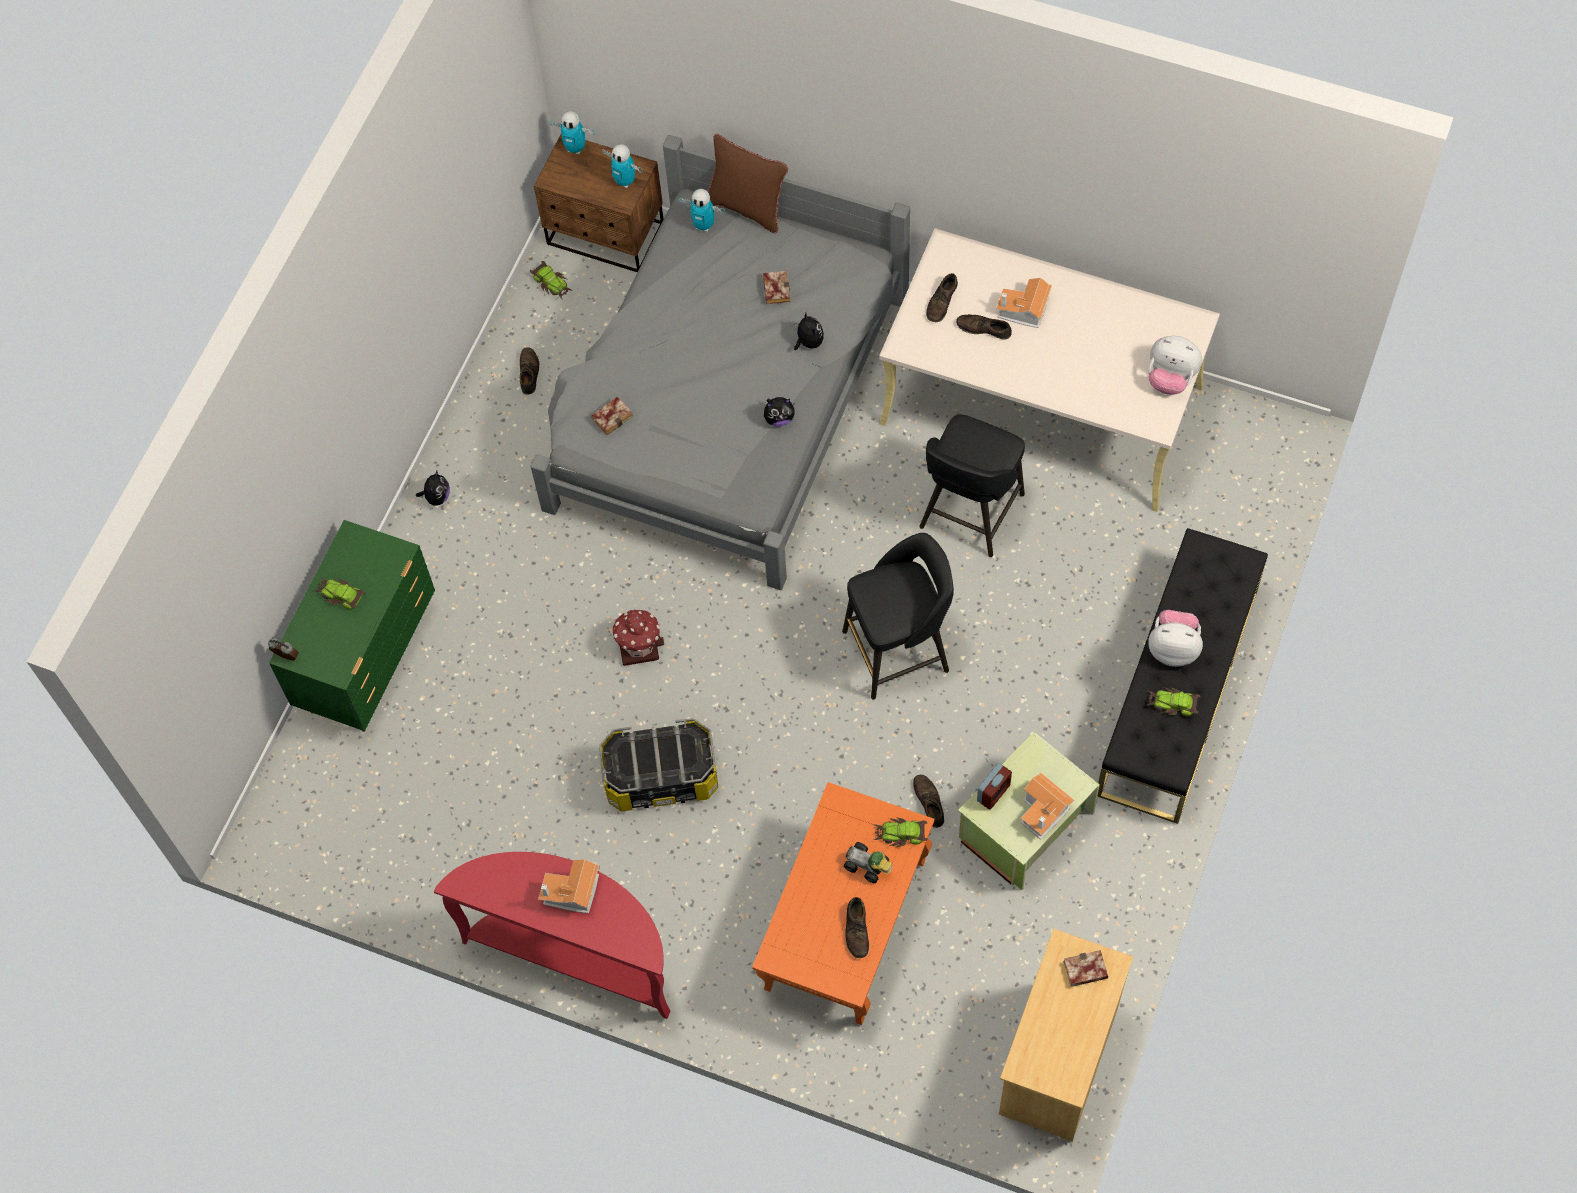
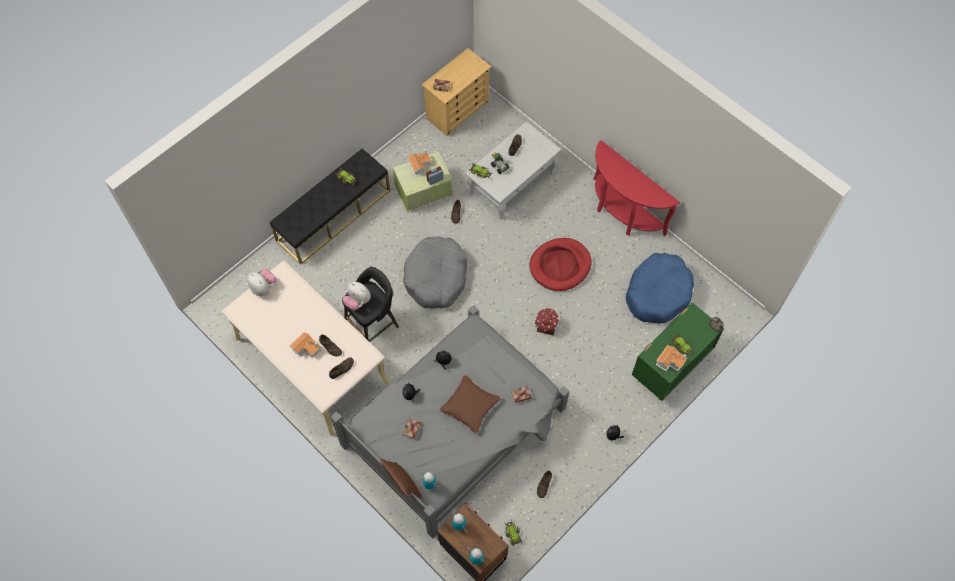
camera: 160 degrees left, 0 degrees up
(440, 802) = (658, 293): none -> blue dog bed
(571, 893) = (624, 180): toy house -> toy house (670, 361)
(661, 777) = (560, 266): storage box -> red dog bed
(695, 366) = (470, 406): none -> brown pillow
(845, 926) = (512, 182): orange coffee table -> white coffee table
(899, 650) = (436, 277): black stool -> grey dog bed
(1173, 648) = (332, 199): plush toy -> plush toy (357, 301)

